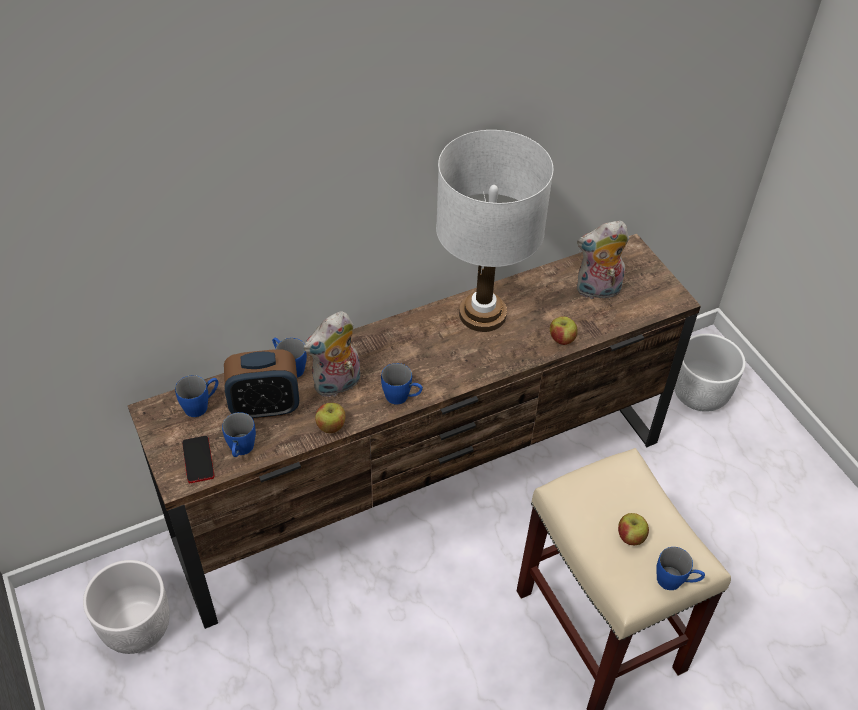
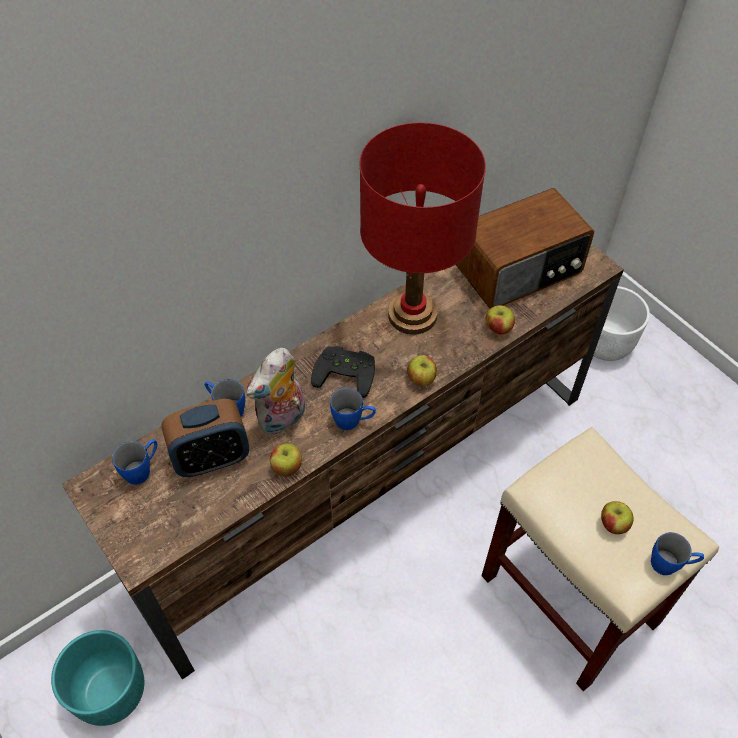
camera: 10 degrees left, 5 degrees up
(136, 626) = (111, 692): white planter -> turquoise planter
(198, 460) = (153, 533): phone -> none
(241, 450) = (197, 513): blue mug -> none
(407, 353) = (346, 371): none -> black game controller
(475, 371) = (421, 379): none -> apple
(482, 314) = (412, 315): white table lamp -> red table lamp
(597, 291) = (520, 271): plush toy -> radio

